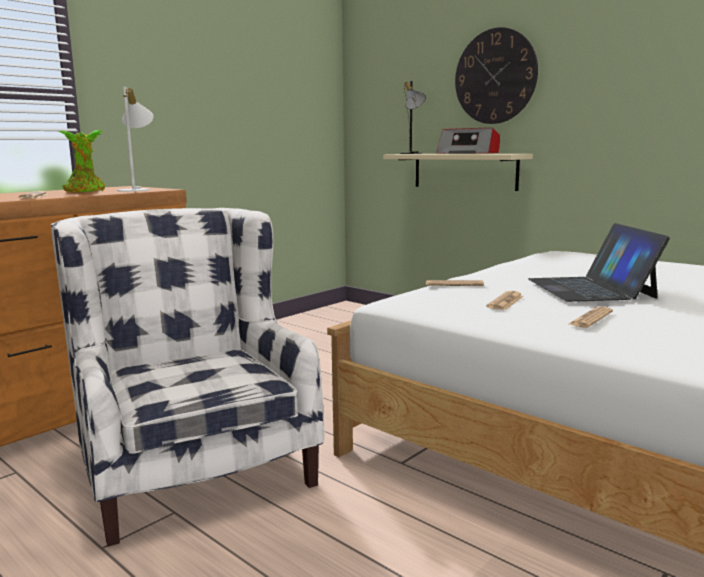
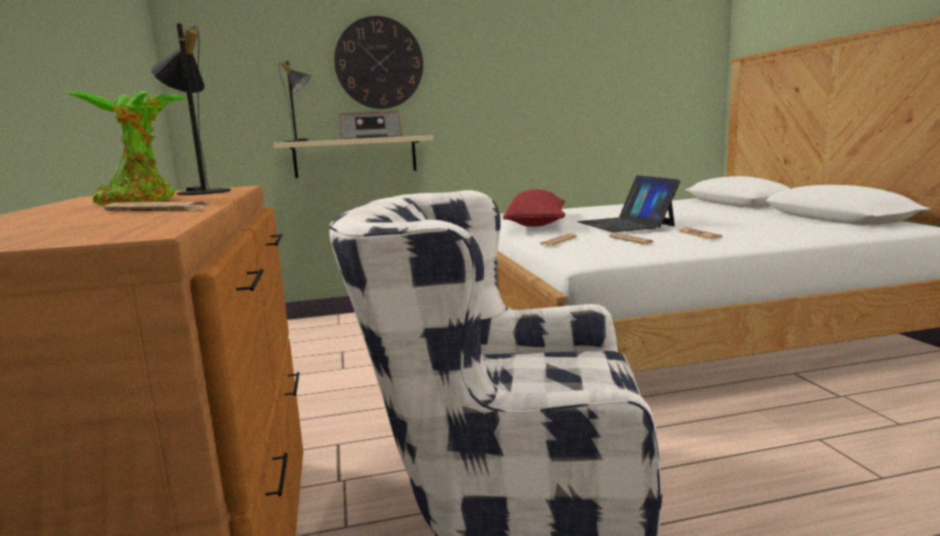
camera: 55 degrees left, 0 degrees up
(137, 190) = (201, 192): white table lamp -> black table lamp
(532, 268) = (536, 224): none -> red pillow
(590, 288) = (625, 224): laptop -> laptop turned 45 degrees clockwise

